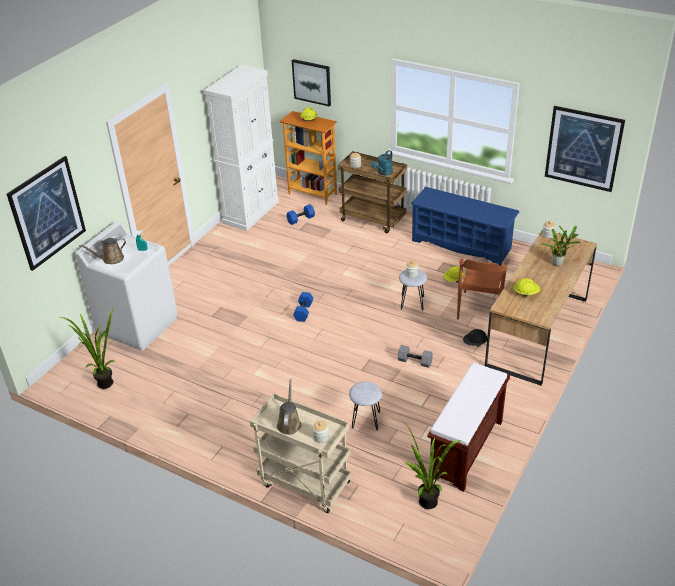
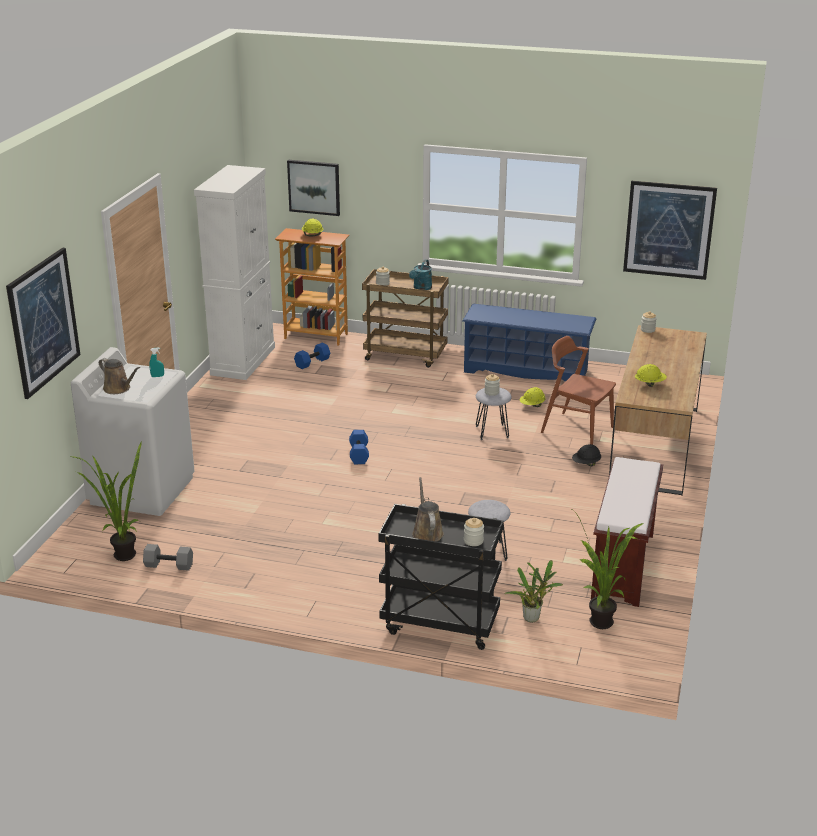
camera: 15 degrees left, 10 degrees down
(111, 259) = (118, 389): brown watering can -> brown watering can turned 105 degrees counterclockwise
(303, 484) = (439, 625): beige cart -> black cart
(415, 361) = (522, 488): grey dumbbell -> grey dumbbell (169, 565)
(480, 308) = (576, 429): brown chair -> brown chair turned 120 degrees clockwise
(558, 263) = (673, 354): potted plant -> potted plant (533, 617)

